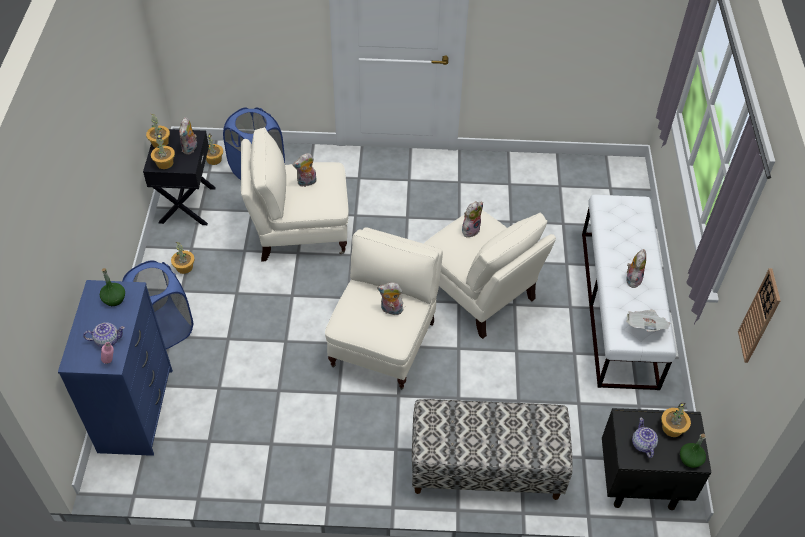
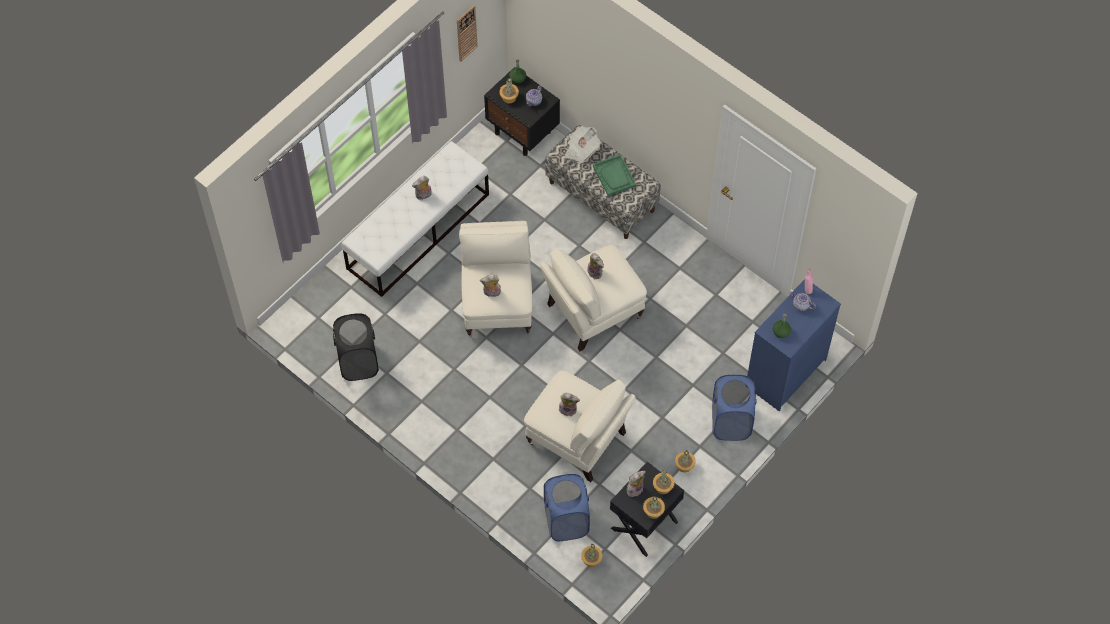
camera: 140 degrees left, 10 degrees up
(471, 433) = (614, 176): none -> green tray
(540, 177) = (358, 362): none -> black laundry basket
(645, 327) = (451, 164): newspaper -> newspaper (581, 150)

